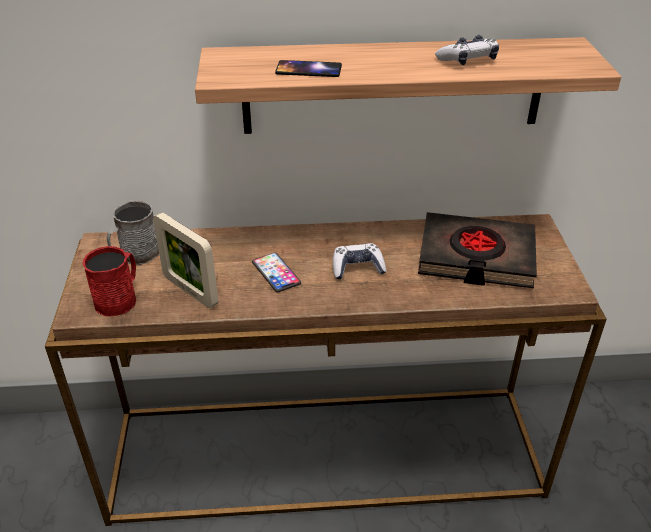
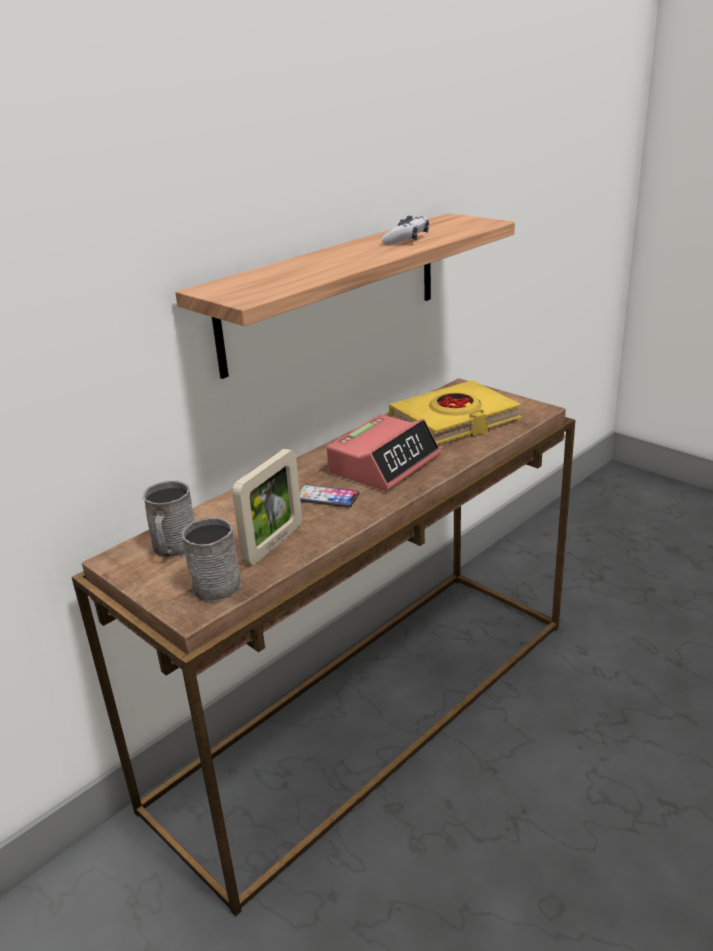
camera: 40 degrees left, 10 degrees down
(119, 298) = (216, 582): red mug -> grey mug
(190, 291) = (273, 543): picture frame -> picture frame turned 60 degrees counterclockwise
(308, 69) = (307, 274): phone -> none
(357, 268) = (384, 464): game controller -> alarm clock
(476, 257) = (454, 420): black book -> yellow book

